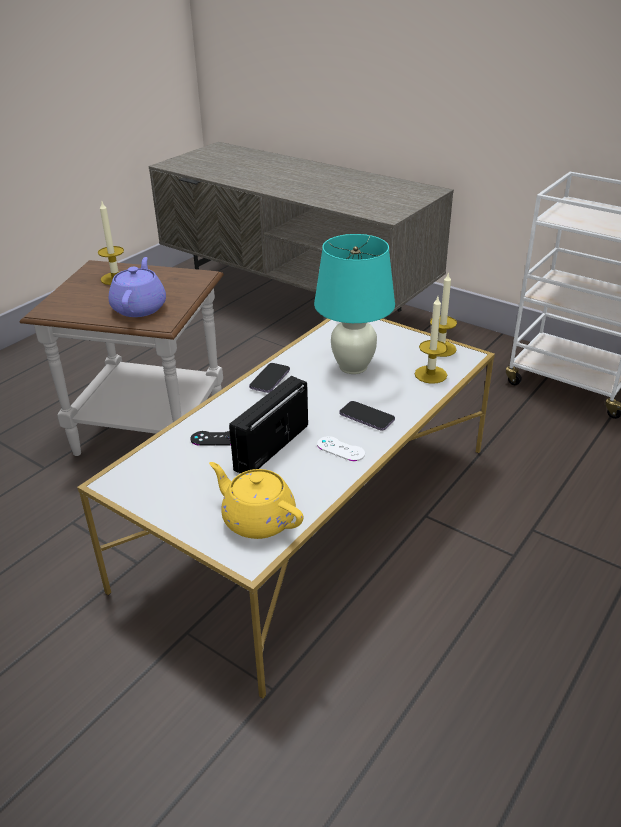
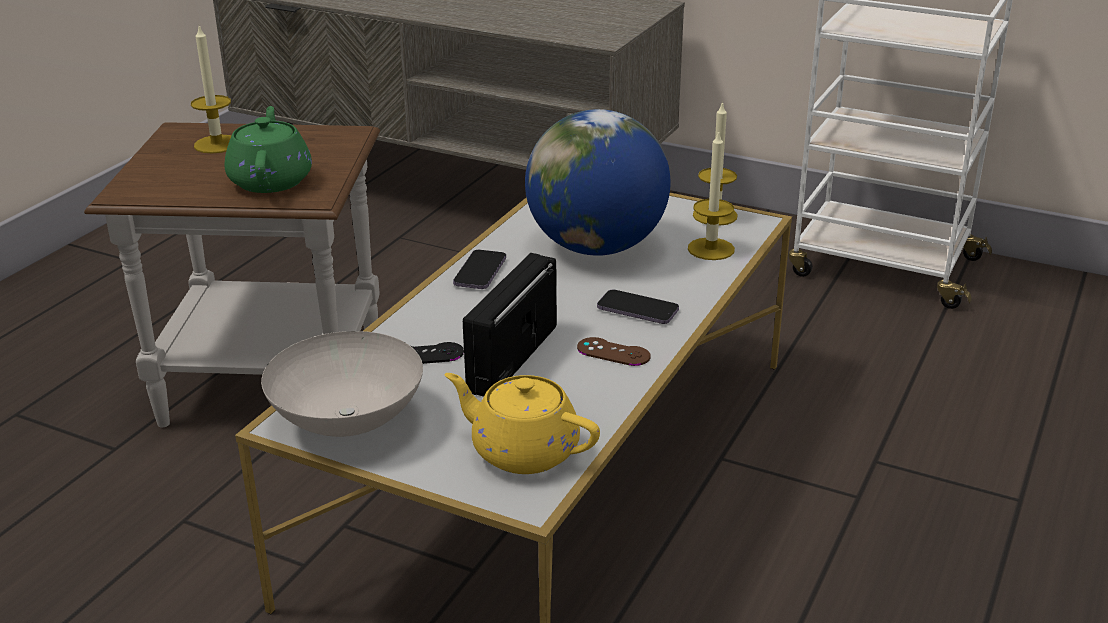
camera: 10 degrees left, 5 degrees down
(140, 307) = (271, 180): purple teapot -> green teapot
(152, 484) = (350, 421): none -> white bowl
(340, 449) = (613, 352): white game controller -> brown game controller
(353, 366) = (597, 247): turquoise table lamp -> globe

